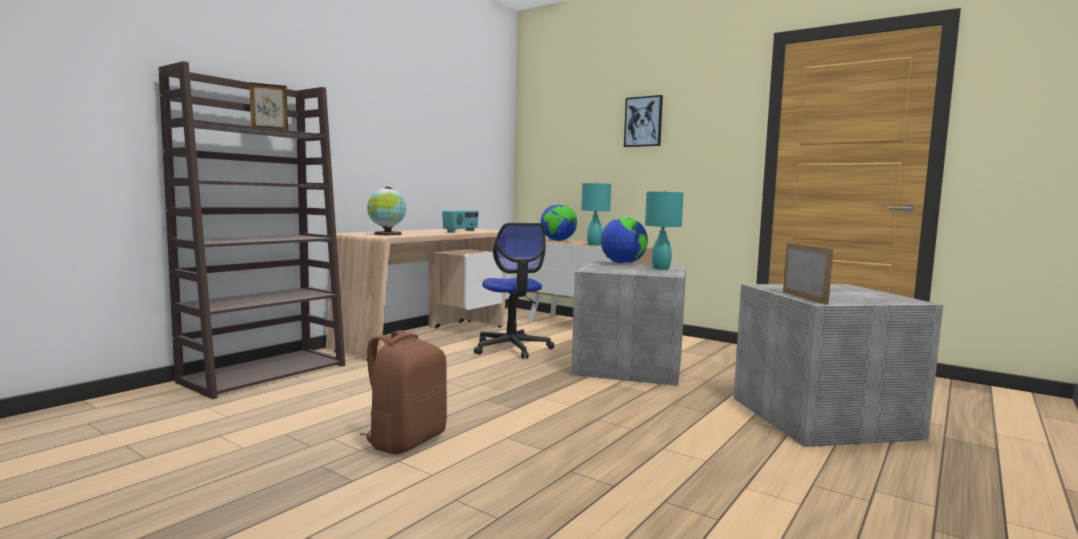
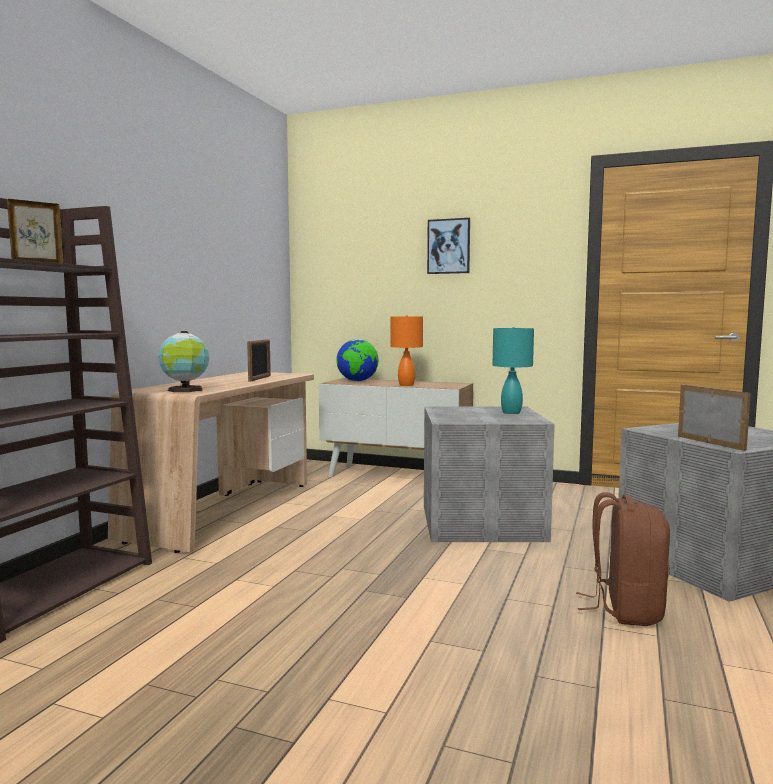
camera: 15 degrees left, 0 degrees up
(406, 440) = (315, 666): brown backpack -> brown backpack (625, 609)
(461, 231) = (260, 378): radio -> picture frame
(512, 348) = (338, 514): office chair -> none
(594, 245) = (407, 385): turquoise table lamp -> orange table lamp
(623, 264) = (463, 408): globe -> none

